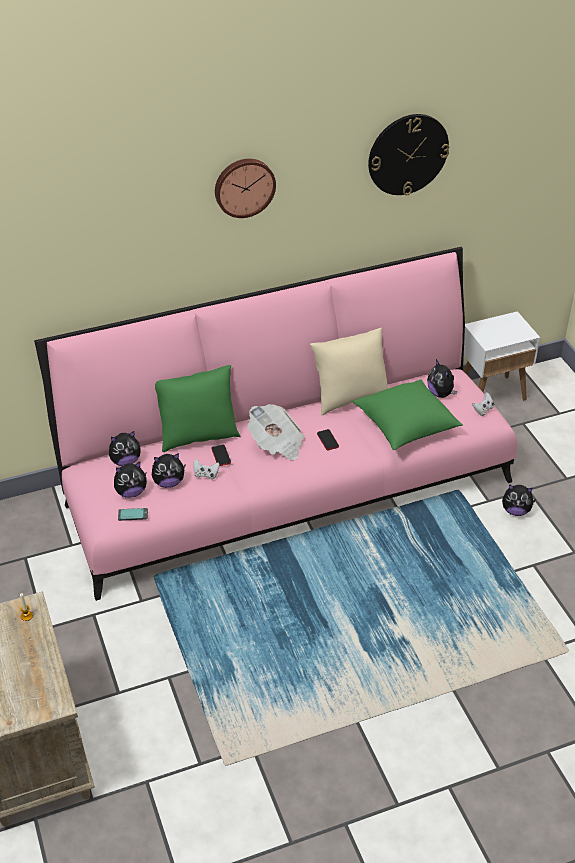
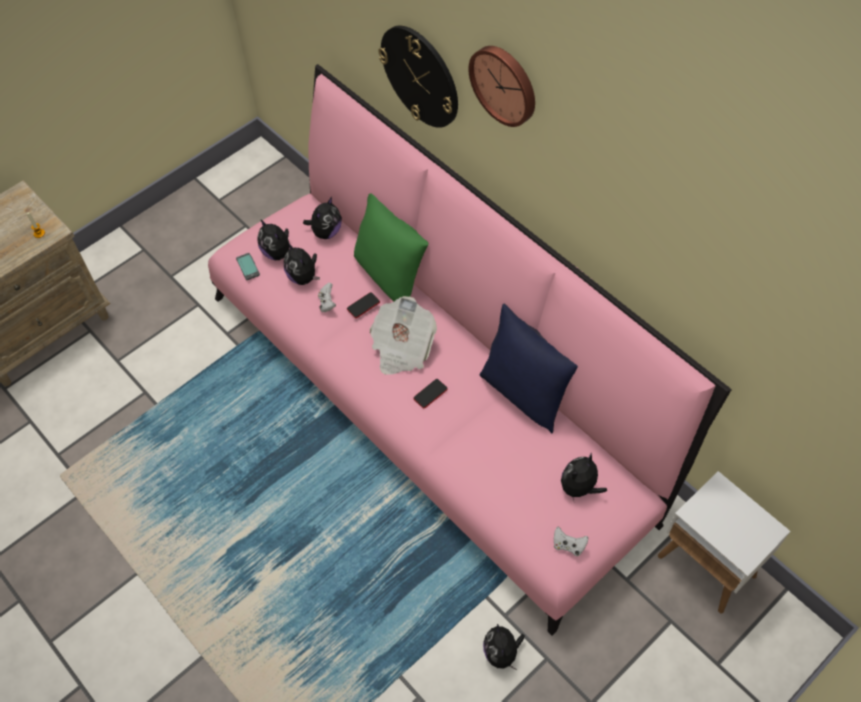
camera: 70 degrees right, 15 degrees up
(125, 461) = (326, 232): plush toy -> plush toy turned 105 degrees counterclockwise
(349, 398) = (524, 393): beige pillow -> blue pillow
(406, 426) = (493, 466): green pillow -> none
(407, 154) = (696, 220): wall clock -> wall clock (420, 76)

